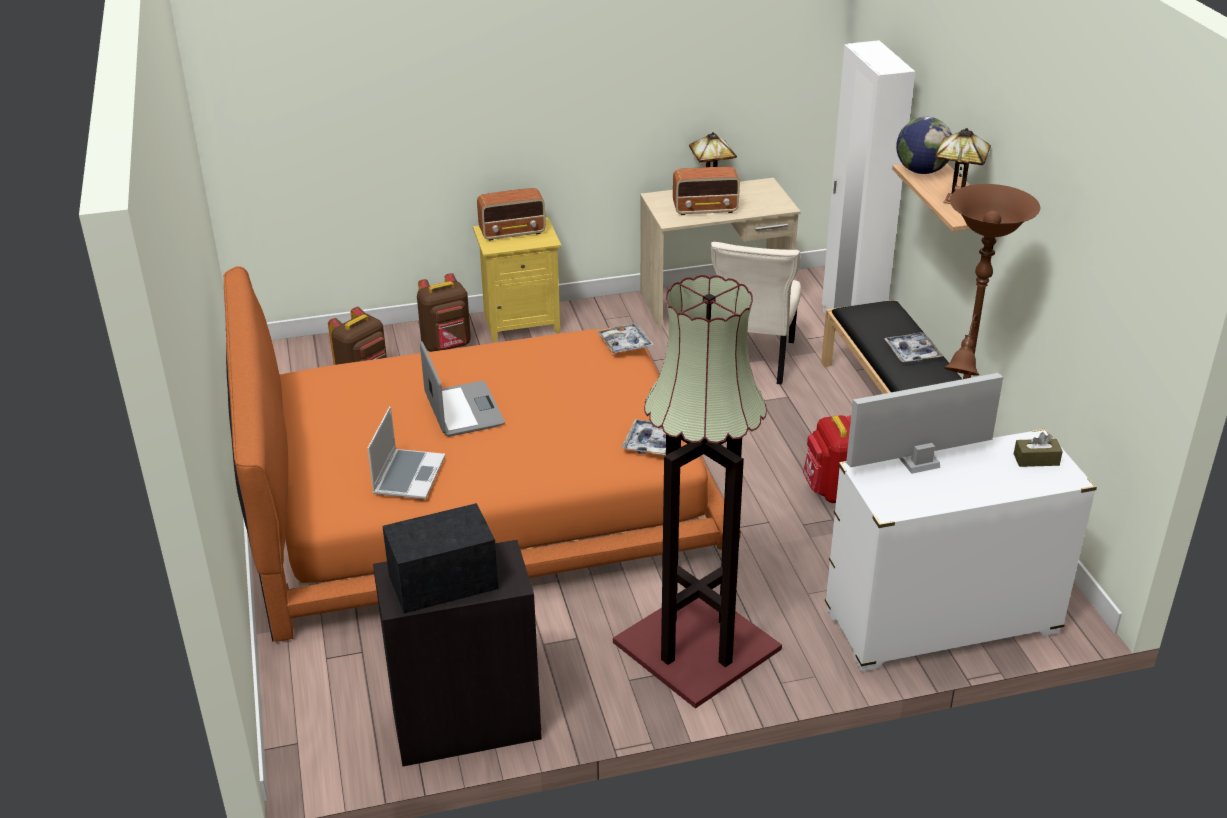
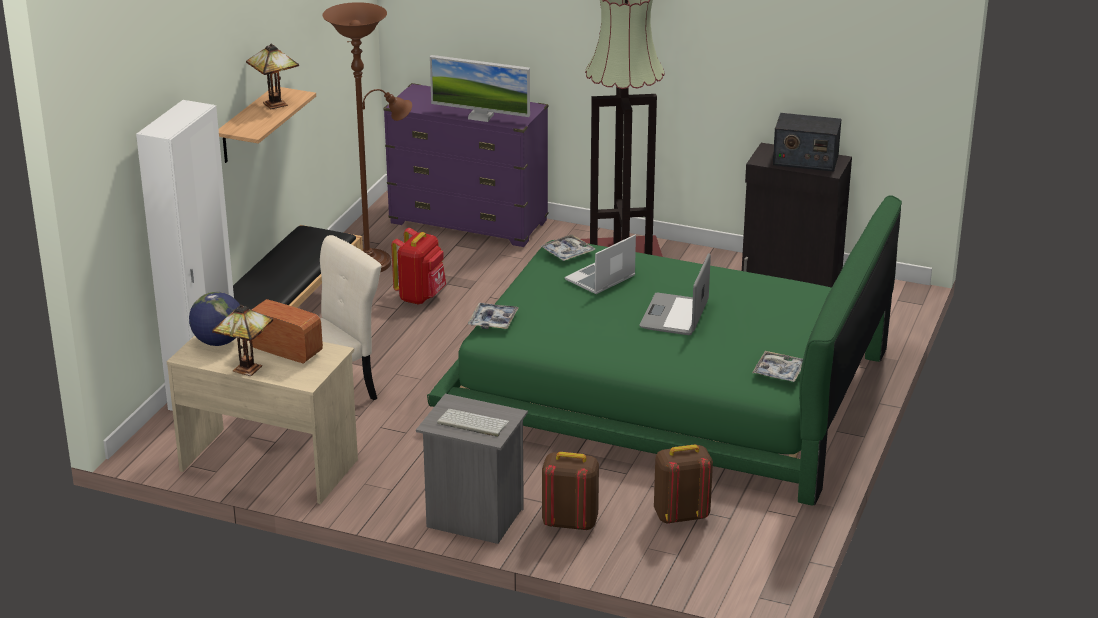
camera: 145 degrees left, 5 degrees down
(408, 475) = (754, 289): laptop -> laptop (600, 279)
(476, 492) = (669, 387): orange bed -> green bed
(513, 232) = (471, 423): radio -> keyboard
(520, 323) = (473, 519): yellow nightstand -> grey nightstand
(912, 352) = (287, 259): tray -> tray (779, 372)
(921, 171) = (250, 128): globe -> globe (218, 342)
(941, 622) = (469, 223): white dresser -> purple dresser
(1036, 460) = (418, 99): brown tissue box -> none

